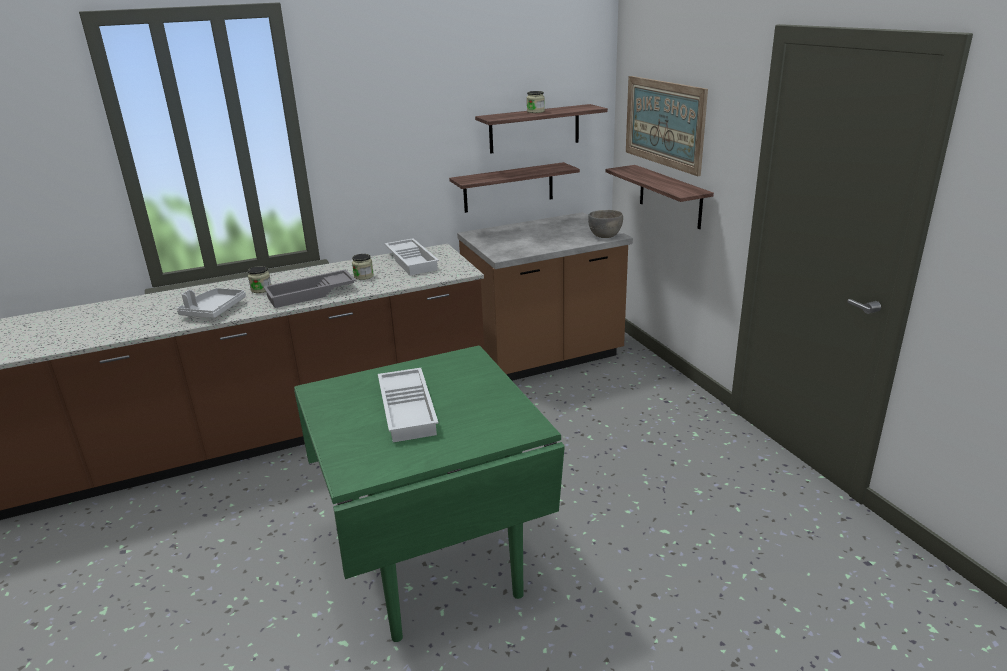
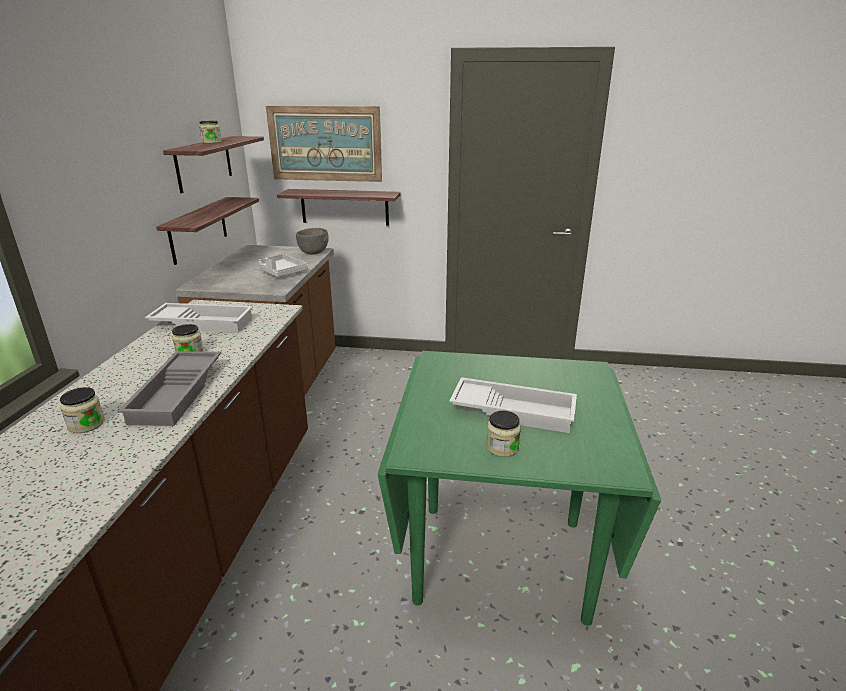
camera: 60 degrees left, 0 degrees up
(213, 310) = (84, 478): grey tray -> grey tray (281, 272)
(347, 419) = (502, 447): none -> jar

